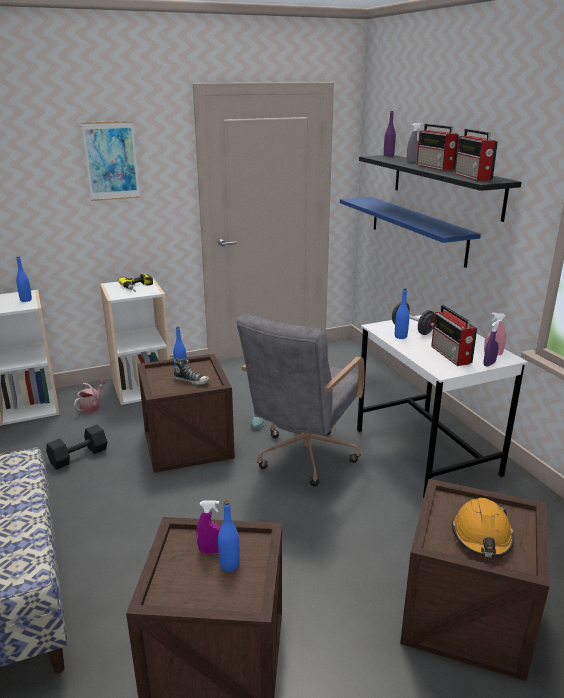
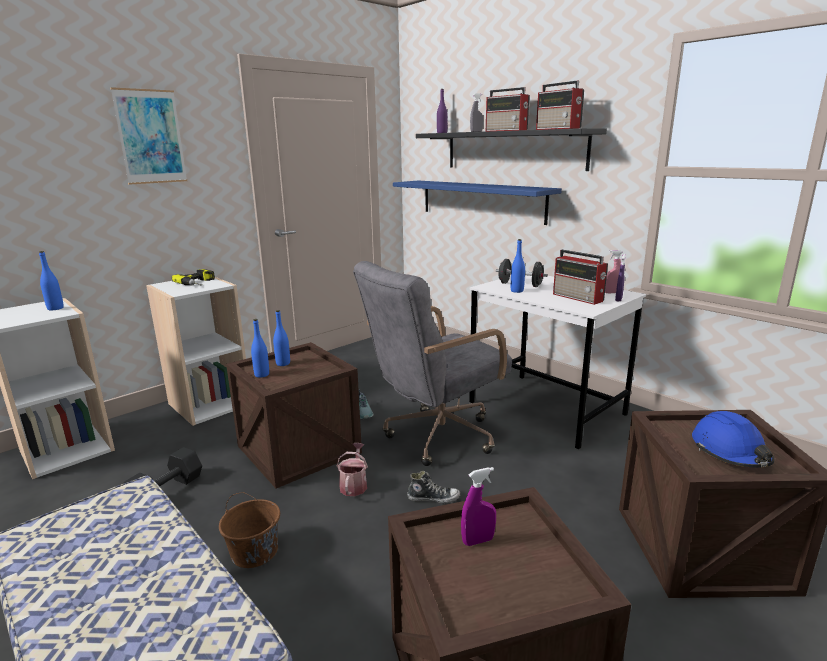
camera: 20 degrees left, 5 degrees down
(91, 406) = (155, 434): watering can -> watering can (354, 484)
(115, 518) = (255, 552): none -> brown bucket
(191, 381) = (303, 371): shoe -> shoe (433, 498)
(229, 565) = (514, 551): blue bottle -> blue bottle (262, 375)
(303, 459) = (436, 439): grey office chair -> grey office chair turned 45 degrees clockwise
(482, 537) = (730, 452): orange hard hat -> blue hard hat

